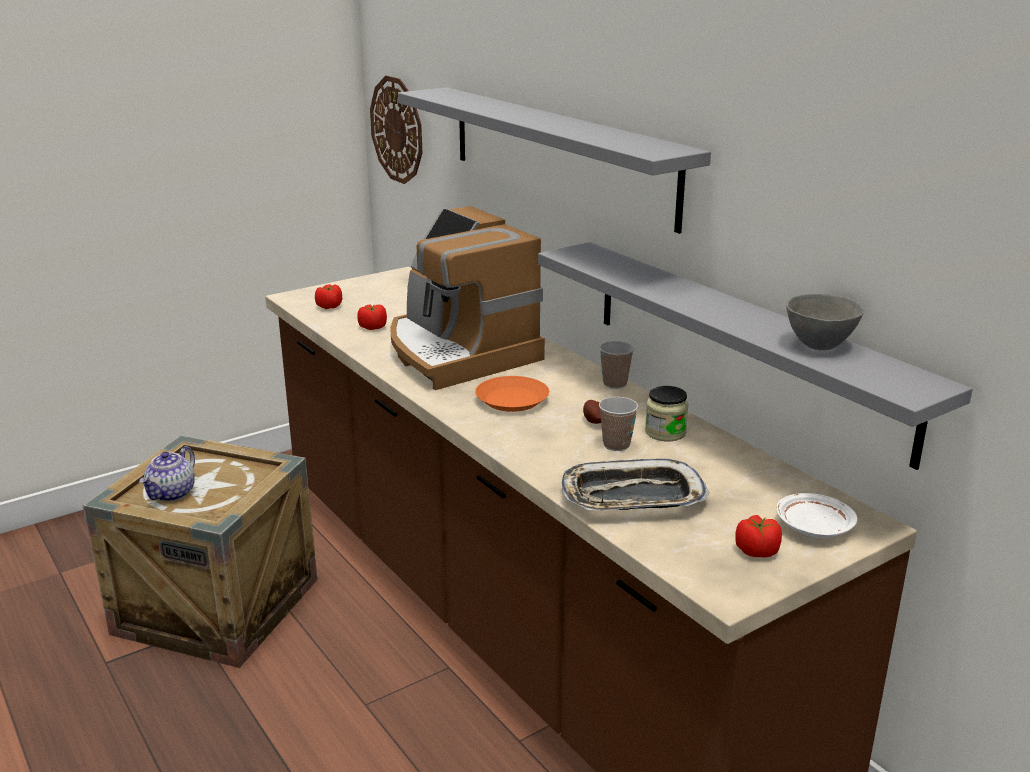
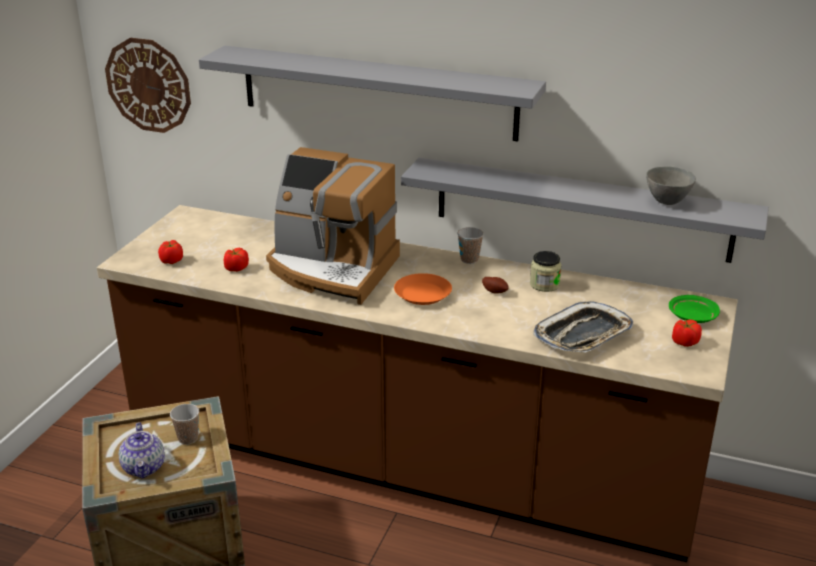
camera: 35 degrees left, 5 degrees up
(616, 445) = (529, 303): cup -> cup (188, 438)
(813, 527) = (692, 316): white plate -> green plate

